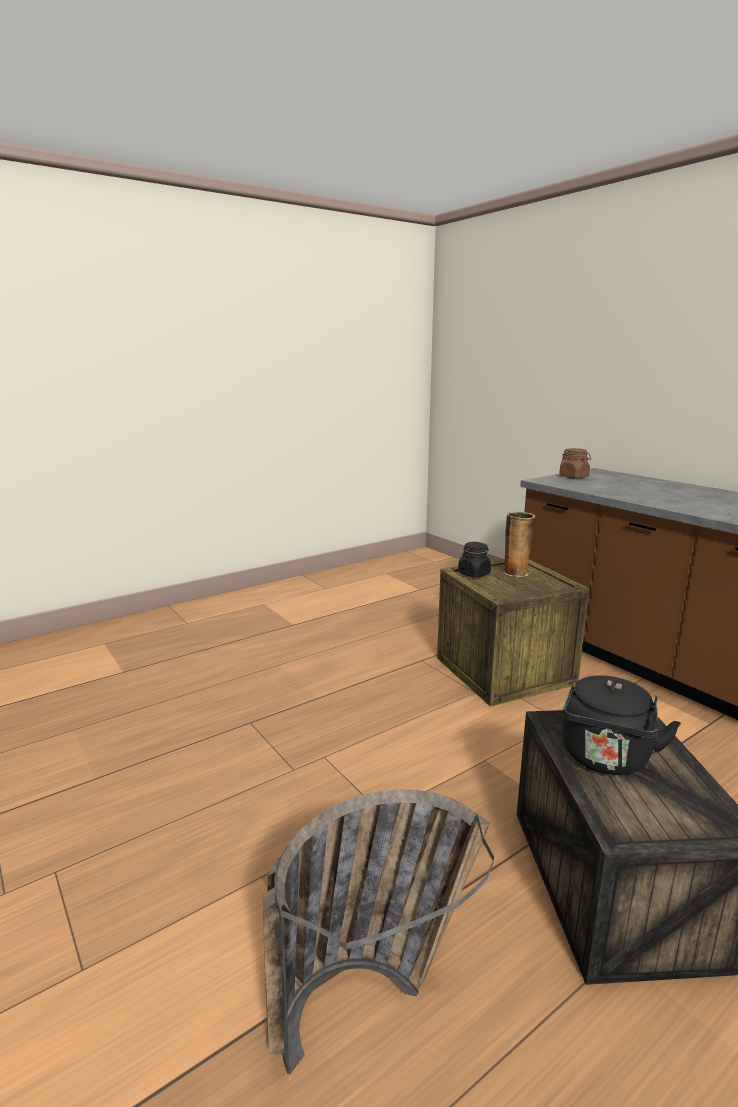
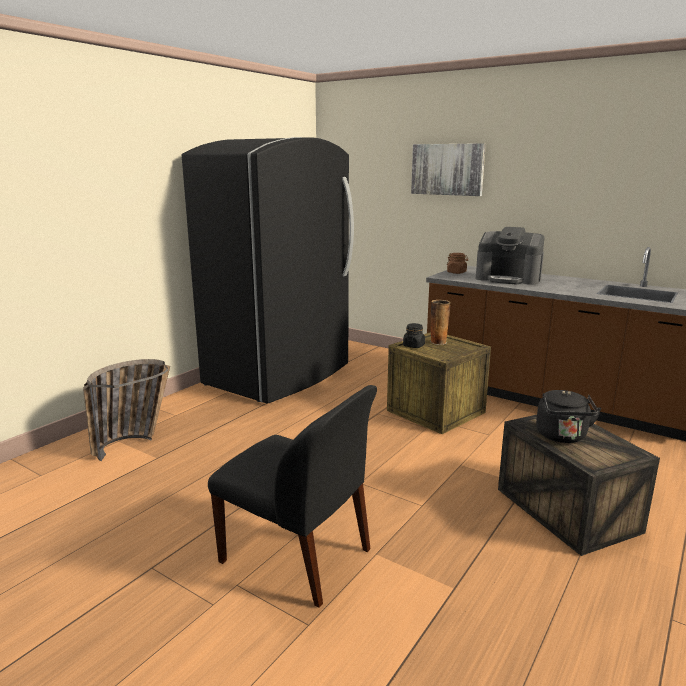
camera: 20 degrees left, 0 degrees up
(160, 851) = (299, 557): none -> black chair
(339, 591) = (280, 375): none -> black fridge
(372, 994) = (483, 588): basket -> basket (133, 443)
(585, 331) = (447, 169): none -> picture
(644, 490) = (508, 278): none -> coffee machine

